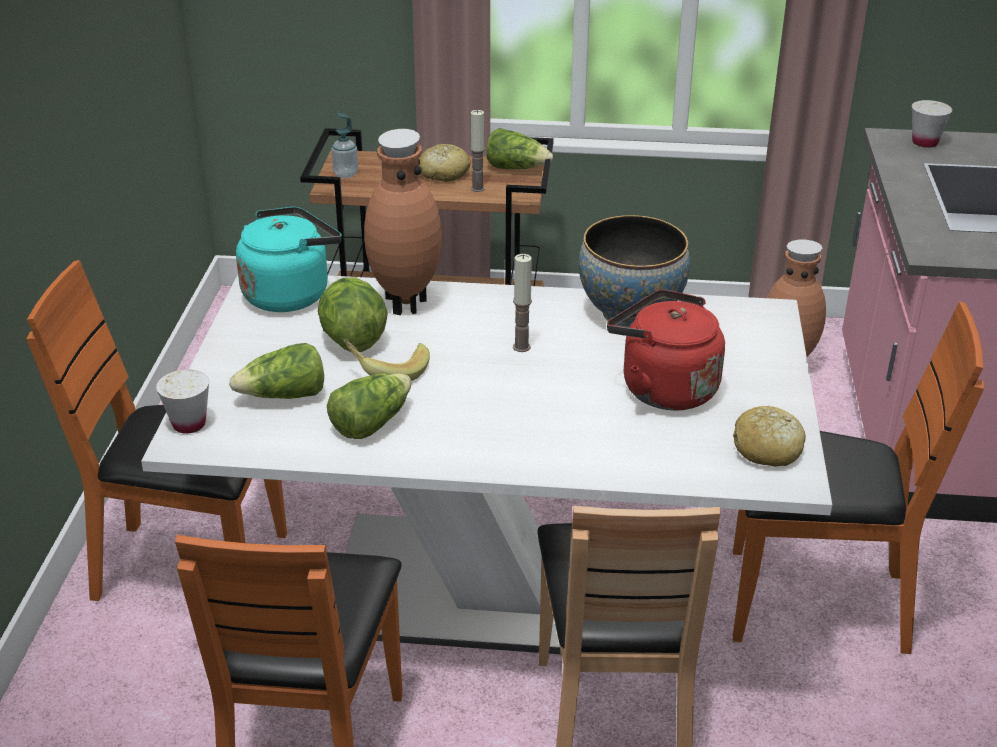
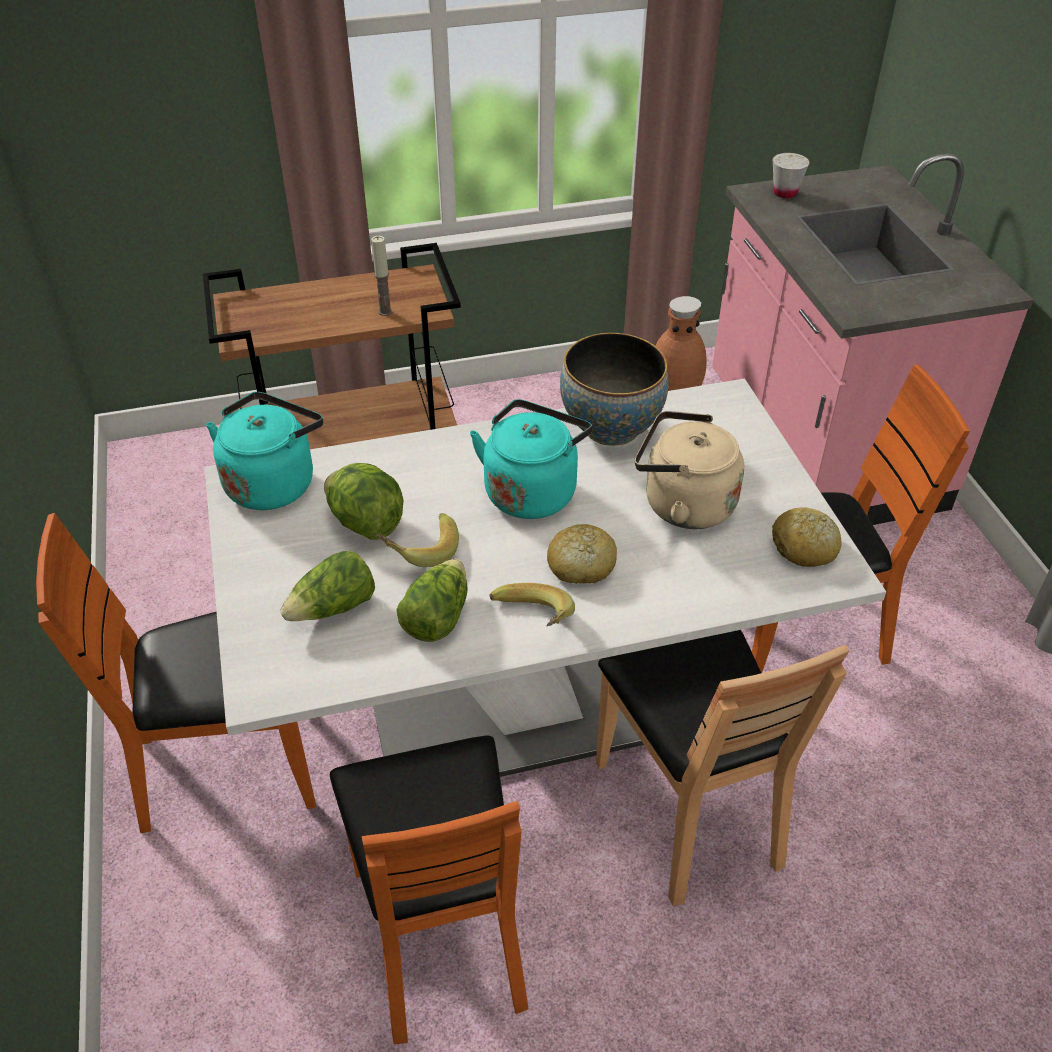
camera: 20 degrees left, 10 degrees up
(189, 424) = (253, 668): white cup -> none
(345, 174) = (244, 321): soap dispenser -> none
(404, 303) = (394, 467): brown vase -> none
(443, 173) = (343, 300): bread -> bread (581, 565)
(455, 447) = (531, 622): none -> banana
(516, 168) = (410, 281): lettuce -> none
(521, 347) = (532, 490): candle -> turquoise kettle
(663, 388) = (682, 504): red kettle -> beige kettle

